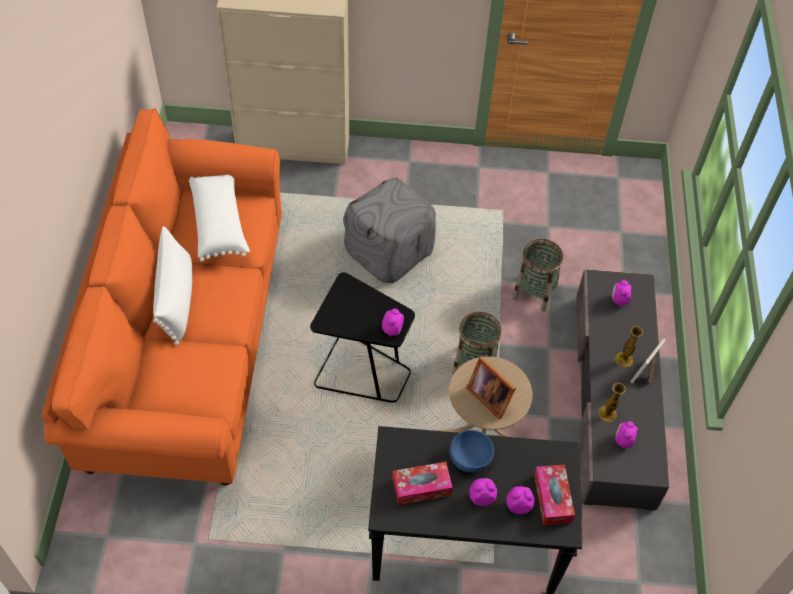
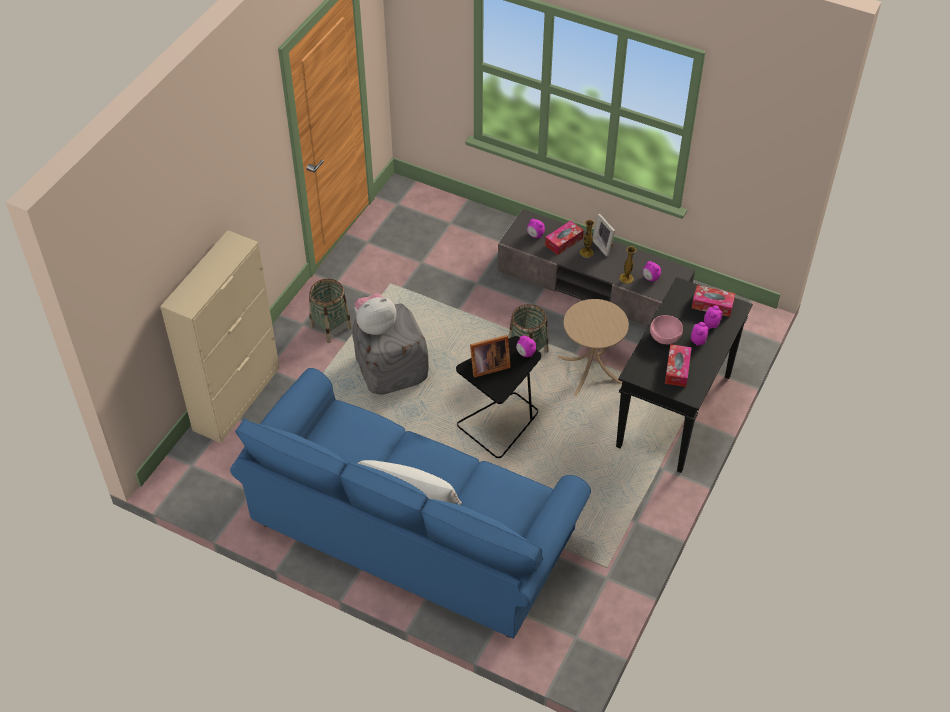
camera: 65 degrees left, 5 degrees down
(188, 342) = (413, 533): orange sofa -> blue sofa
(219, 224) = (349, 441): white pillow -> none
(388, 195) = (375, 325): none -> plush toy
(471, 458) = (665, 336): blue bowl -> pink bowl
(489, 396) = (599, 324): picture frame -> picture frame (487, 366)
(534, 292) = (479, 294): basket -> basket (331, 327)
(627, 331) = (564, 242): none -> tissue box

